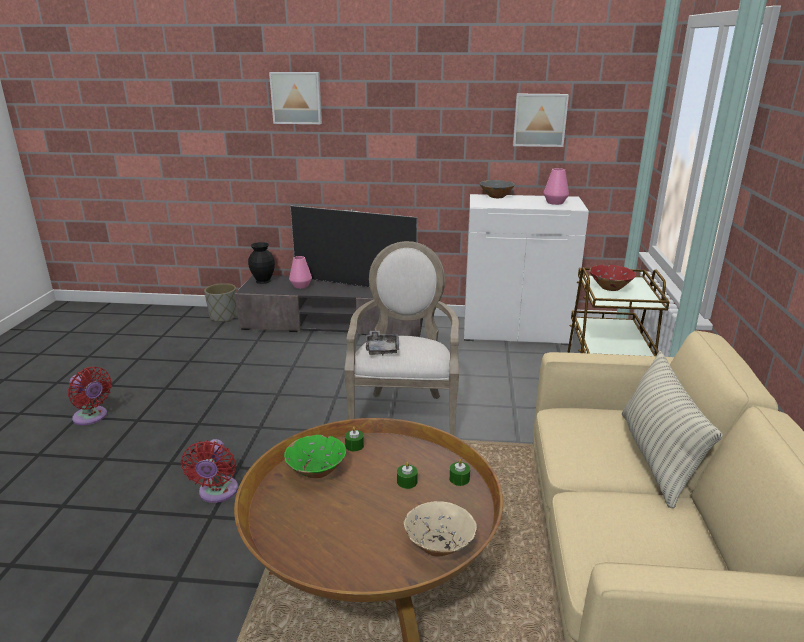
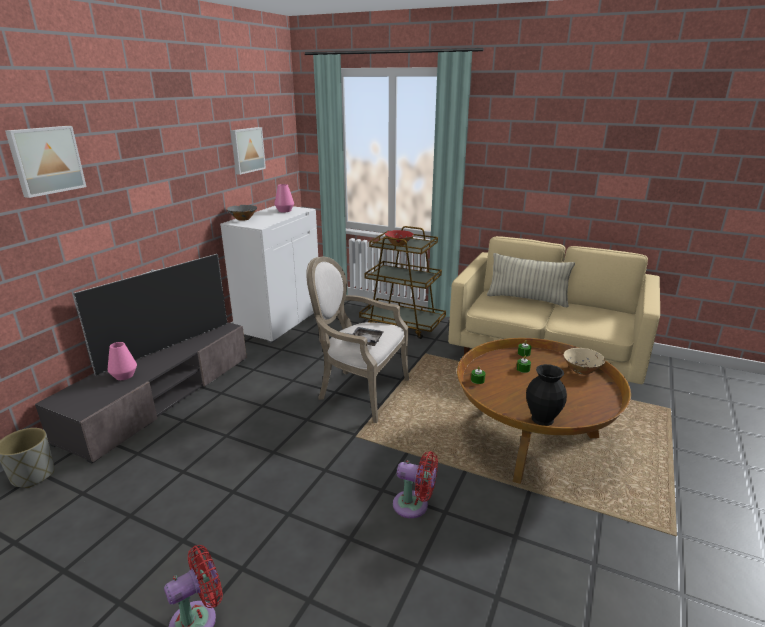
camera: 70 degrees left, 0 degrees up
(263, 281) = (71, 397): black vase -> black vase (541, 419)
(316, 471) = (504, 398): green bowl -> none

